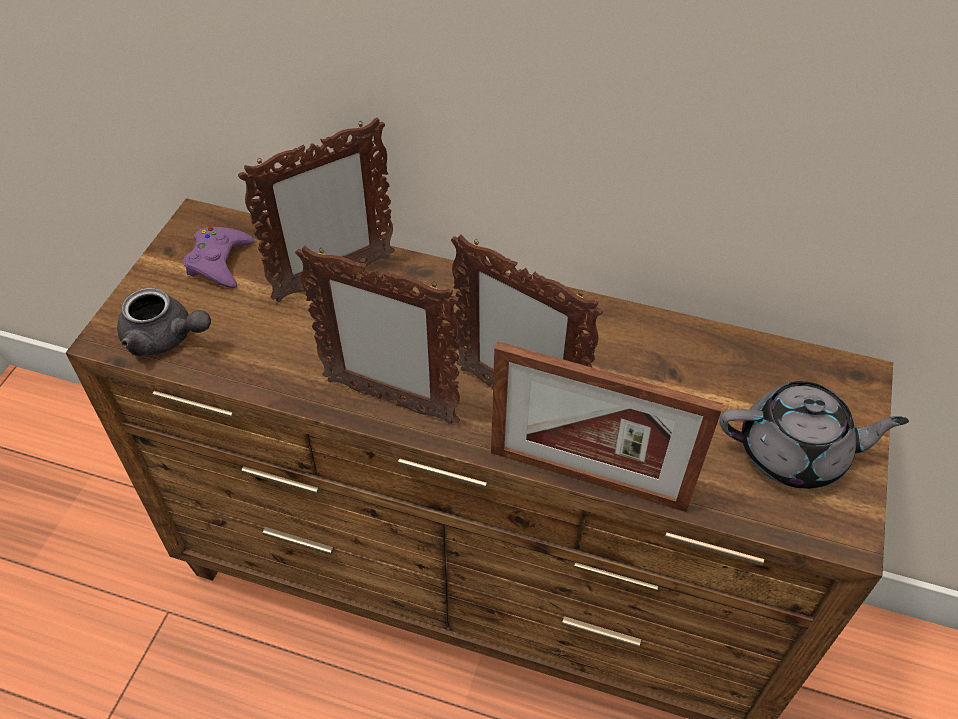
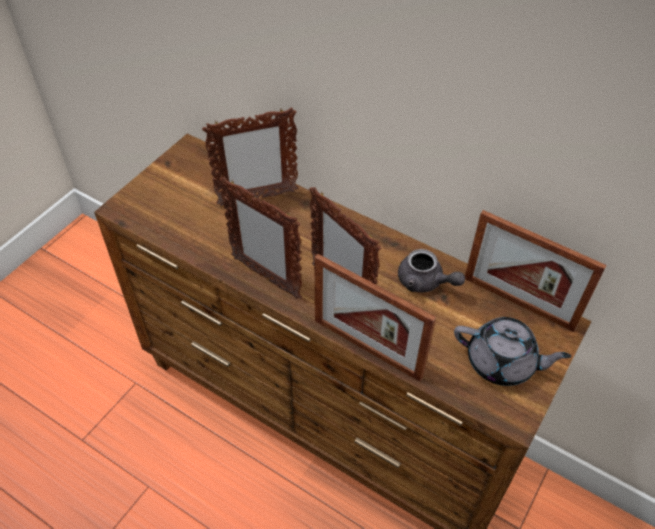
camera: 15 degrees right, 0 degrees up
(165, 338) = (150, 215): grey teapot -> grey teapot (425, 282)
(219, 262) = (194, 175): purple game controller -> none
(782, 357) = (518, 302): none -> picture frame

